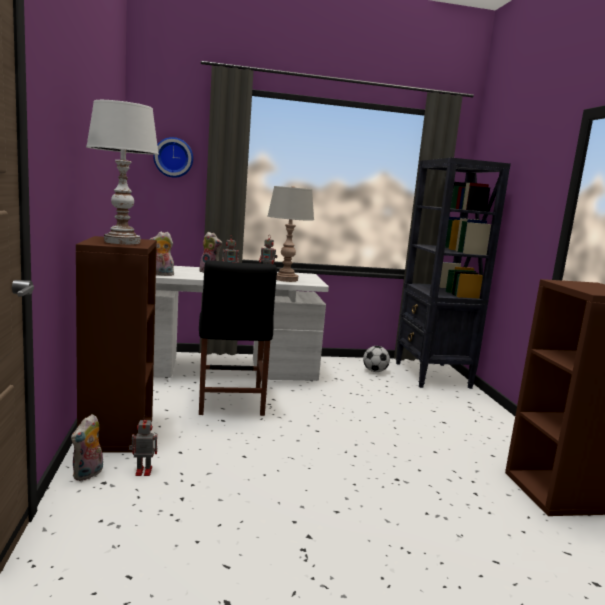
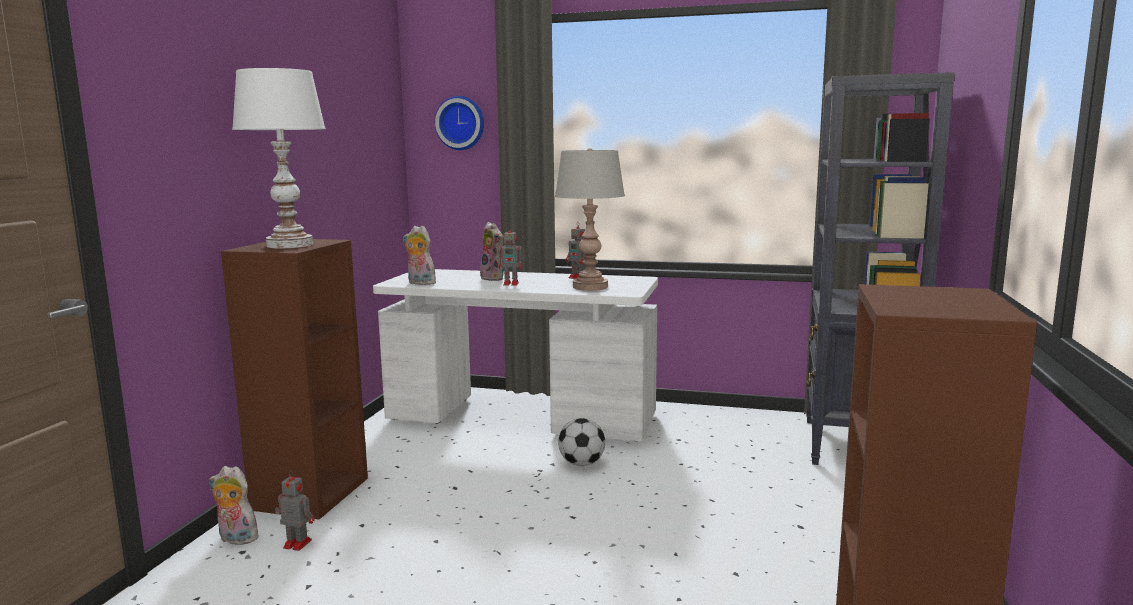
camera: 25 degrees right, 0 degrees up
(88, 474) = (235, 539): plush toy -> plush toy turned 60 degrees clockwise
(230, 403) = (487, 464): black chair -> none
(375, 371) = (756, 432): football -> football (582, 464)

